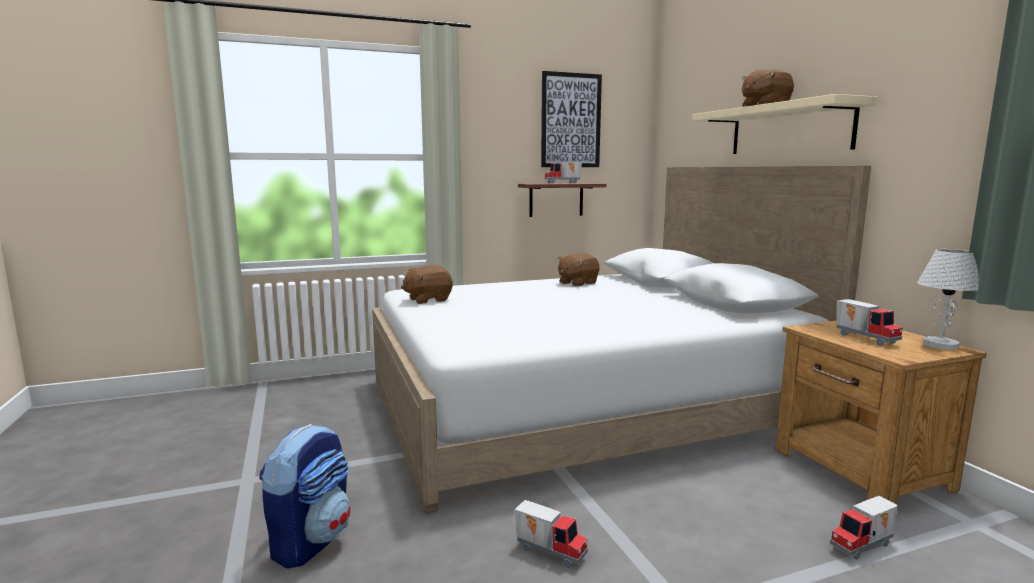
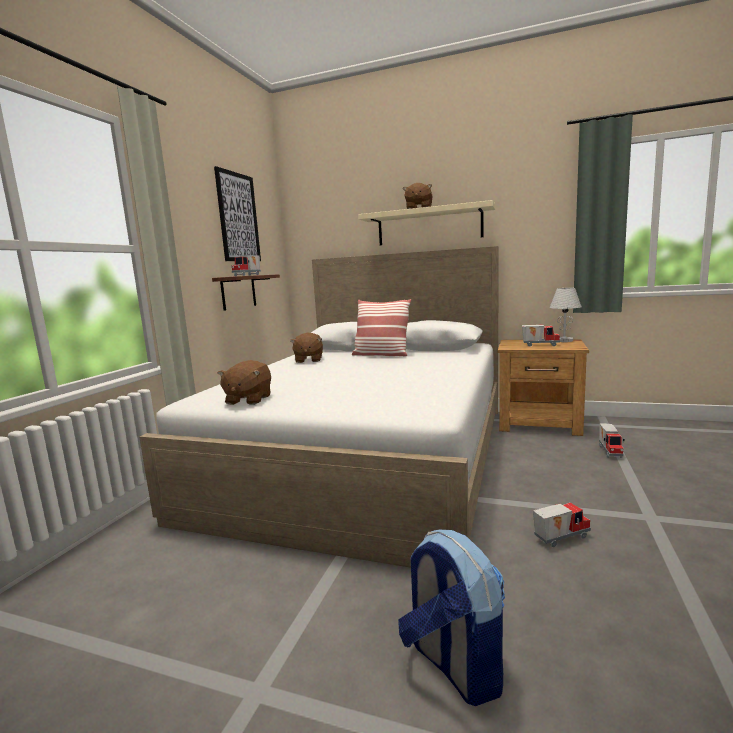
camera: 50 degrees left, 0 degrees up
(647, 295) = (381, 354): none -> pillow

